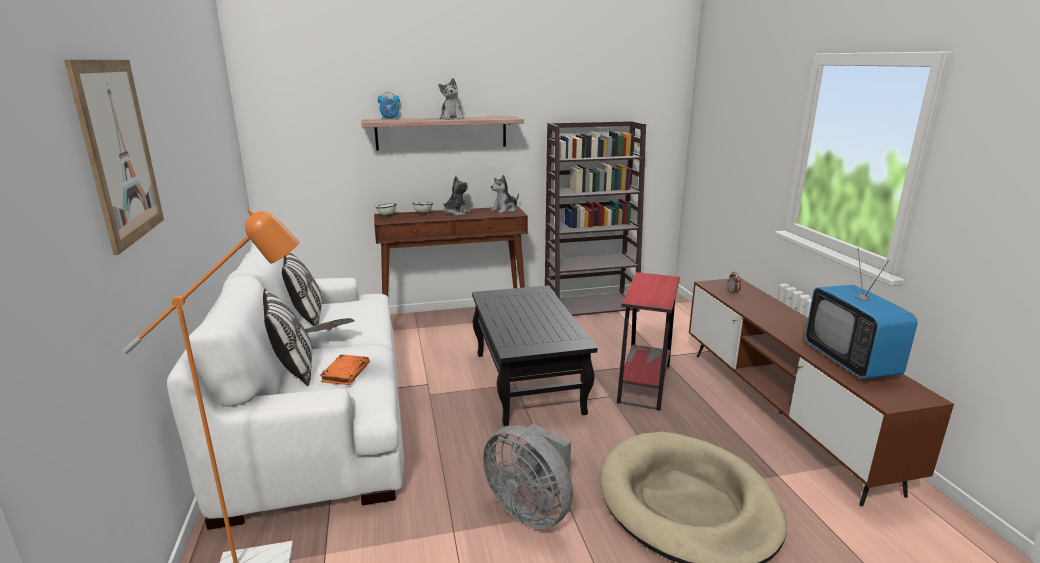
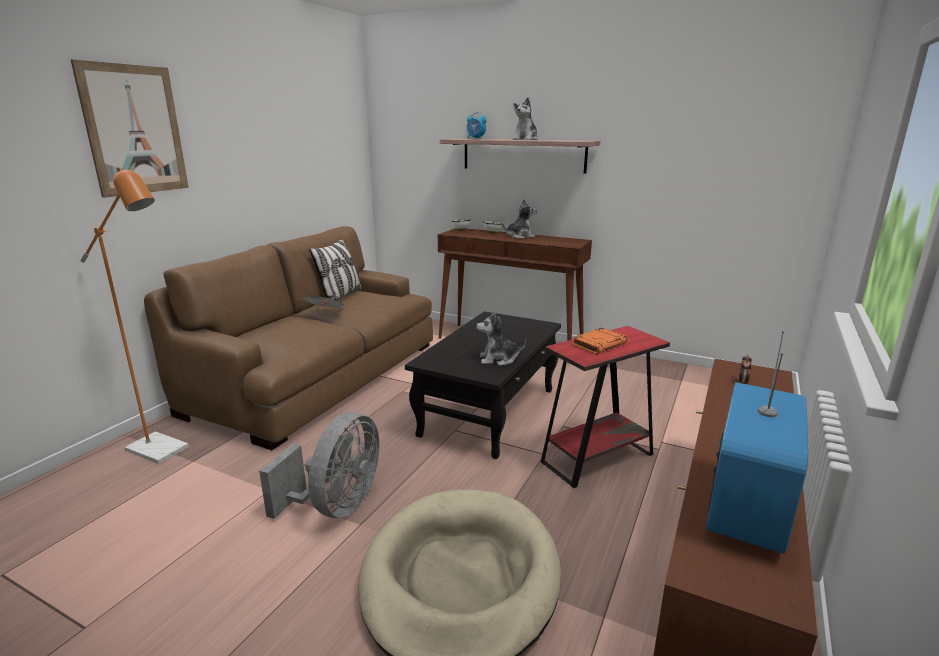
camera: 40 degrees right, 0 degrees up
(294, 369) = (270, 325): pillow -> none
(320, 414) = (318, 376): white sofa -> brown sofa
(345, 372) = (290, 337): orange book -> orange book (599, 344)
(505, 210) = (570, 241): plush toy -> plush toy (498, 359)
(531, 509) = (336, 506): grey fan -> grey fan turned 150 degrees counterclockwise
(591, 306) = (658, 370): brown bookcase -> none

